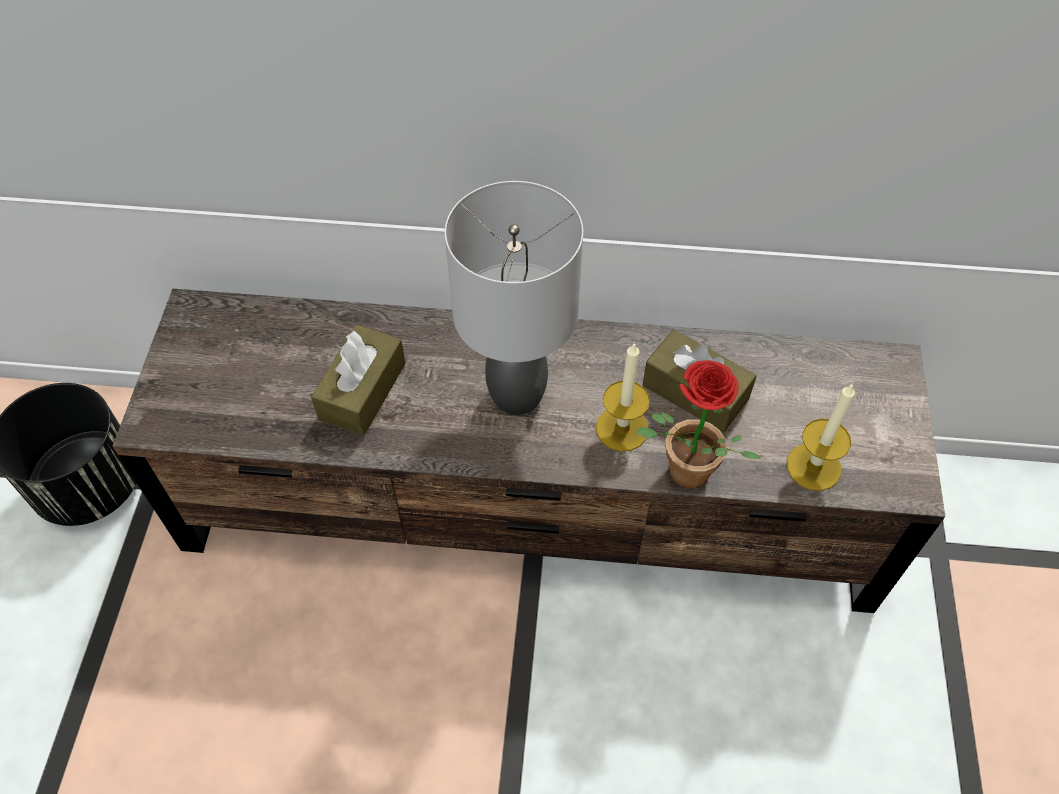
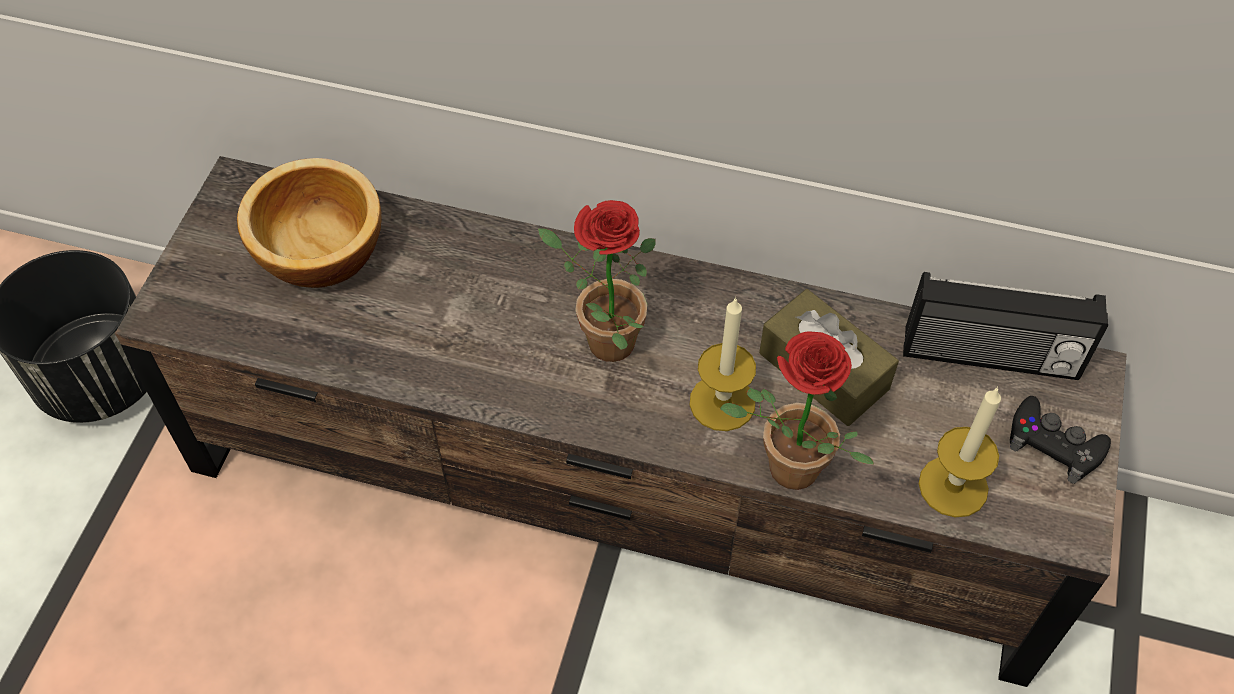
camera: 10 degrees right, 0 degrees up
(270, 353) = (317, 249): none -> bowl
(362, 391) = (417, 311): brown tissue box -> none
(515, 394) = (600, 341): grey table lamp -> potted plant
(819, 363) = (990, 357): none -> radio
(882, 423) = (1054, 444): none -> black game controller

